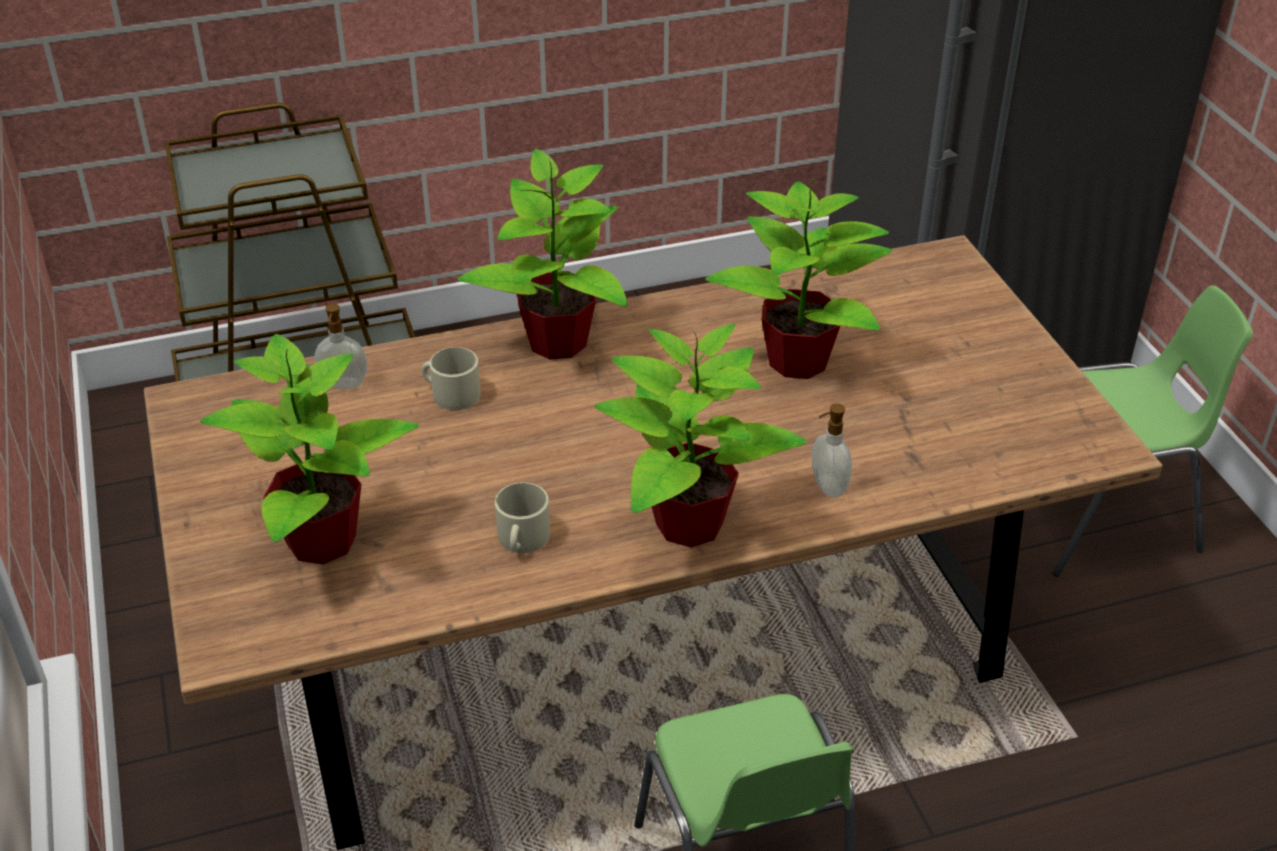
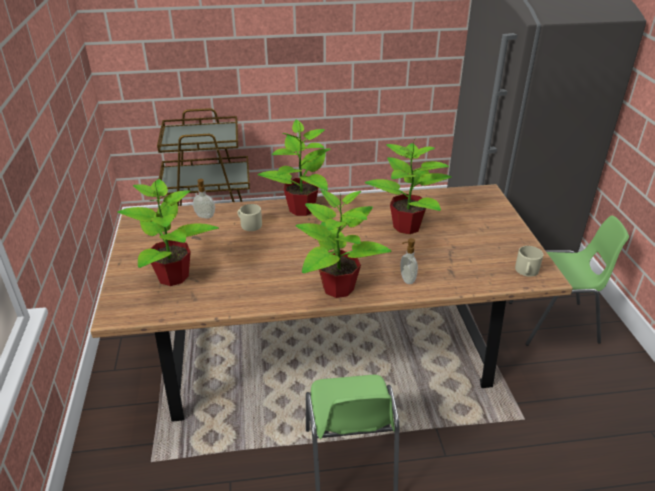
camera: 10 degrees right, 5 degrees down
(522, 540) = (260, 286): beige mug -> beige mug (526, 271)

